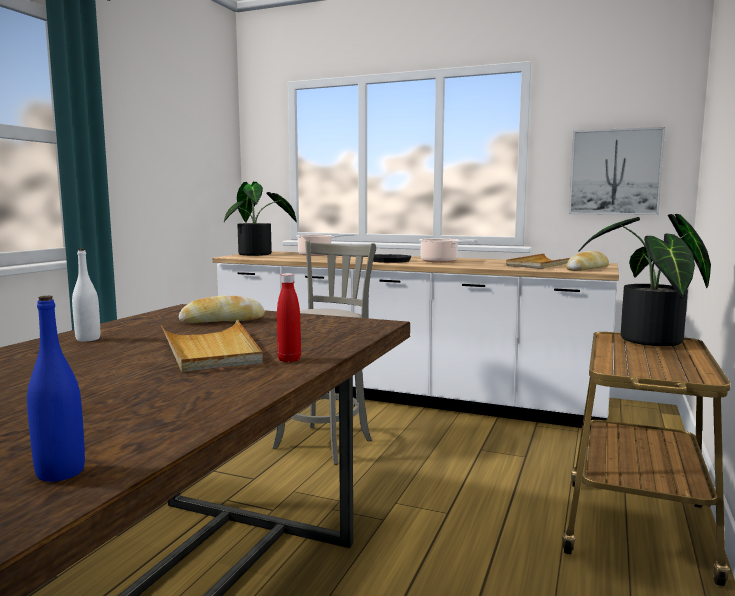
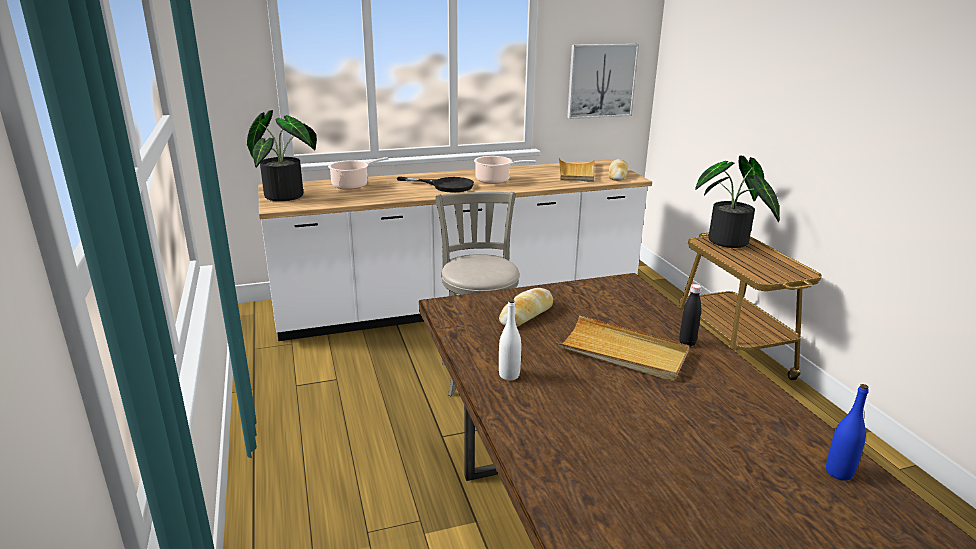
camera: 40 degrees left, 15 degrees up
(289, 360) = (687, 343): red bottle -> black bottle

